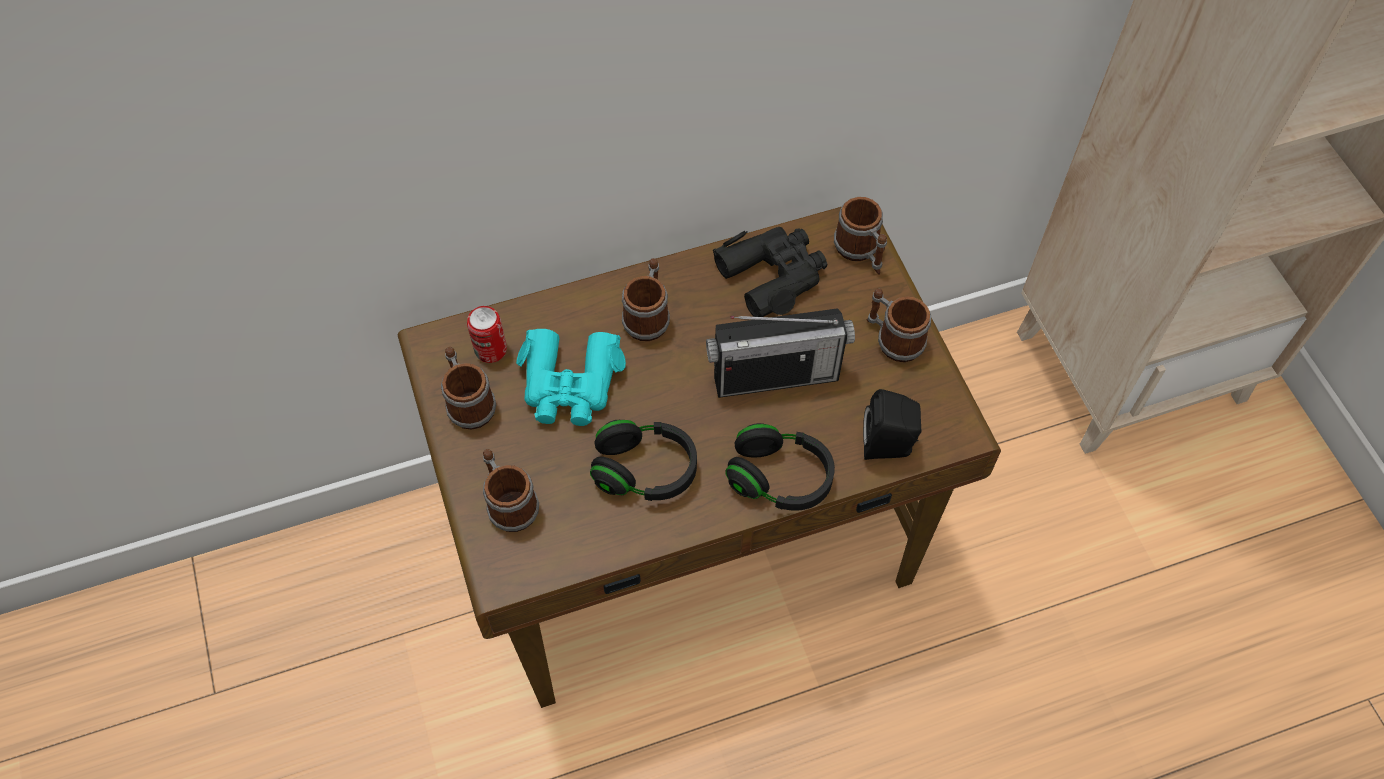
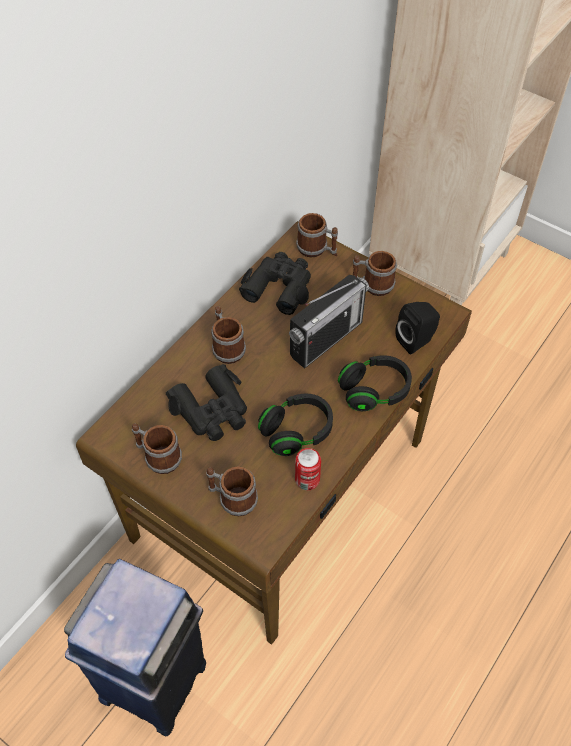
camera: 35 degrees left, 5 degrees down
(391, 657) = (155, 679): none -> blue trash can
(490, 350) = (146, 419): can -> can (307, 480)
(570, 385) = (212, 411): turquoise binoculars -> black binoculars

